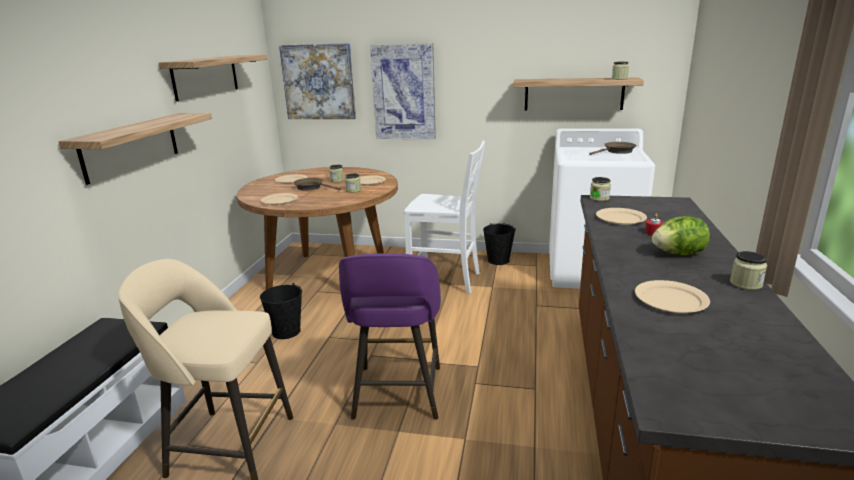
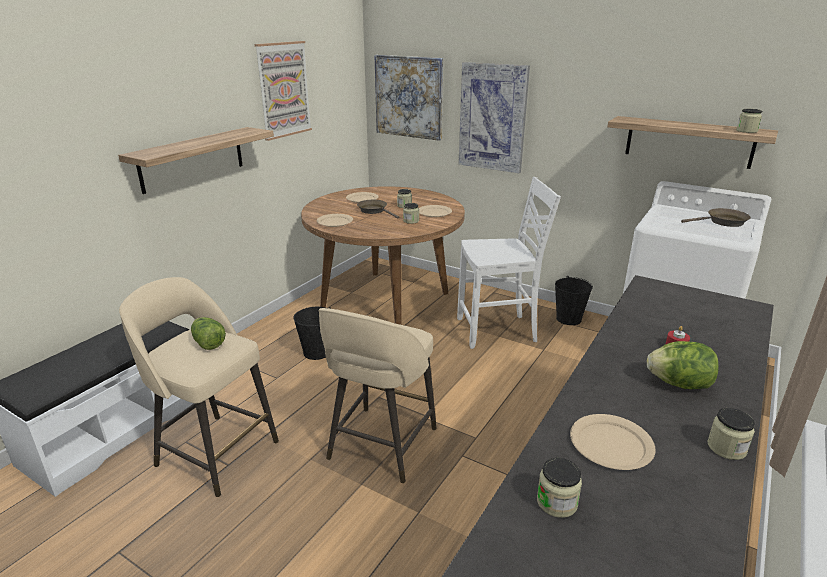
camera: 20 degrees right, 5 degrees up
(206, 76) = (283, 90): shelf -> picture
(216, 321) = (208, 342): none -> lettuce
(397, 394) = (381, 445): purple stool -> beige stool
(446, 280) = (498, 331): white chair -> white chair turned 45 degrees counterclockwise
(599, 198) = (652, 284): jar -> jar (557, 502)
(621, 218) = (653, 318): beige plate -> none

